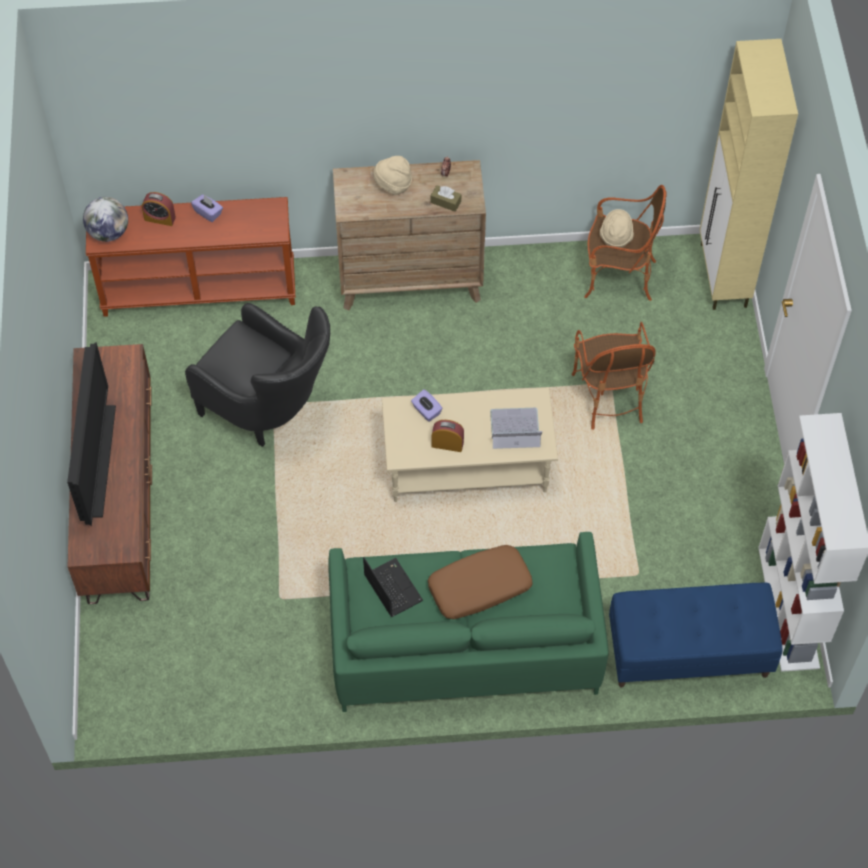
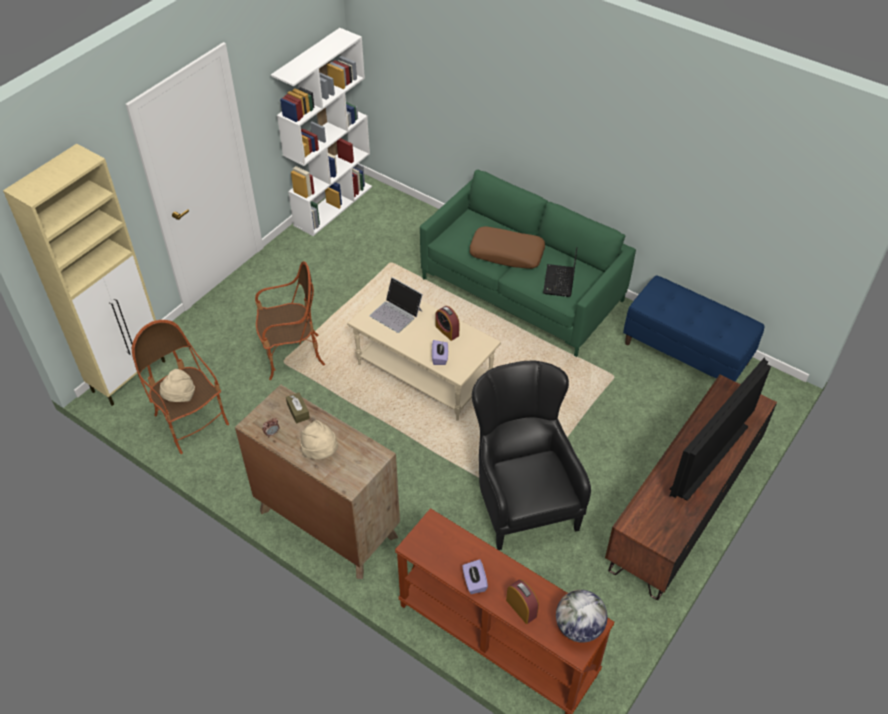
camera: 140 degrees left, 10 degrees down
(608, 396) = (292, 356): armchair -> armchair turned 45 degrees clockwise
(688, 653) = (407, 218): blue bench -> blue bench (686, 353)

